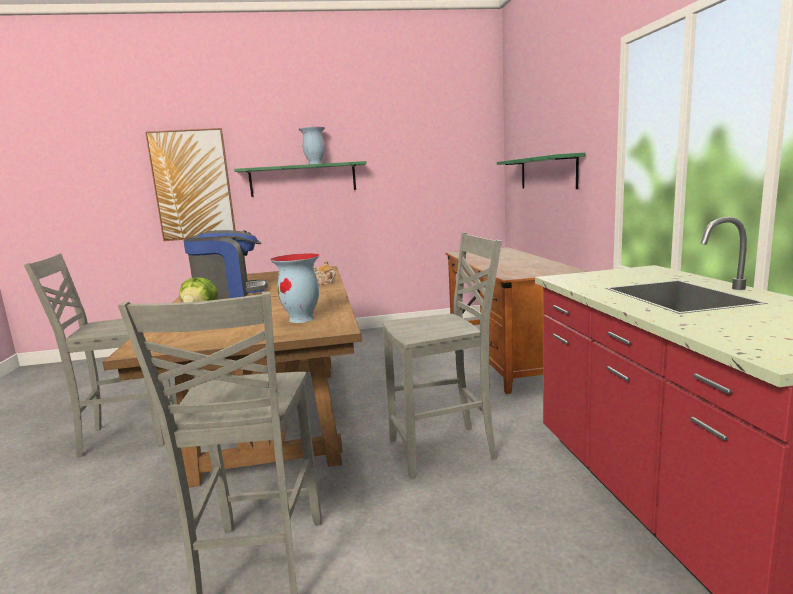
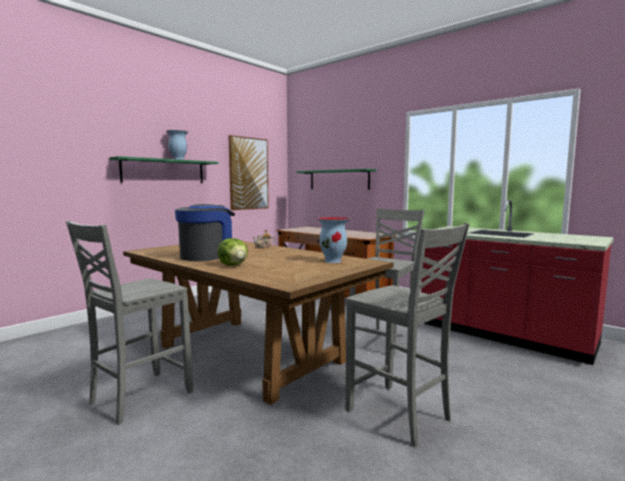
camera: 40 degrees left, 5 degrees down
(192, 185) = (64, 167): picture -> picture (248, 173)

